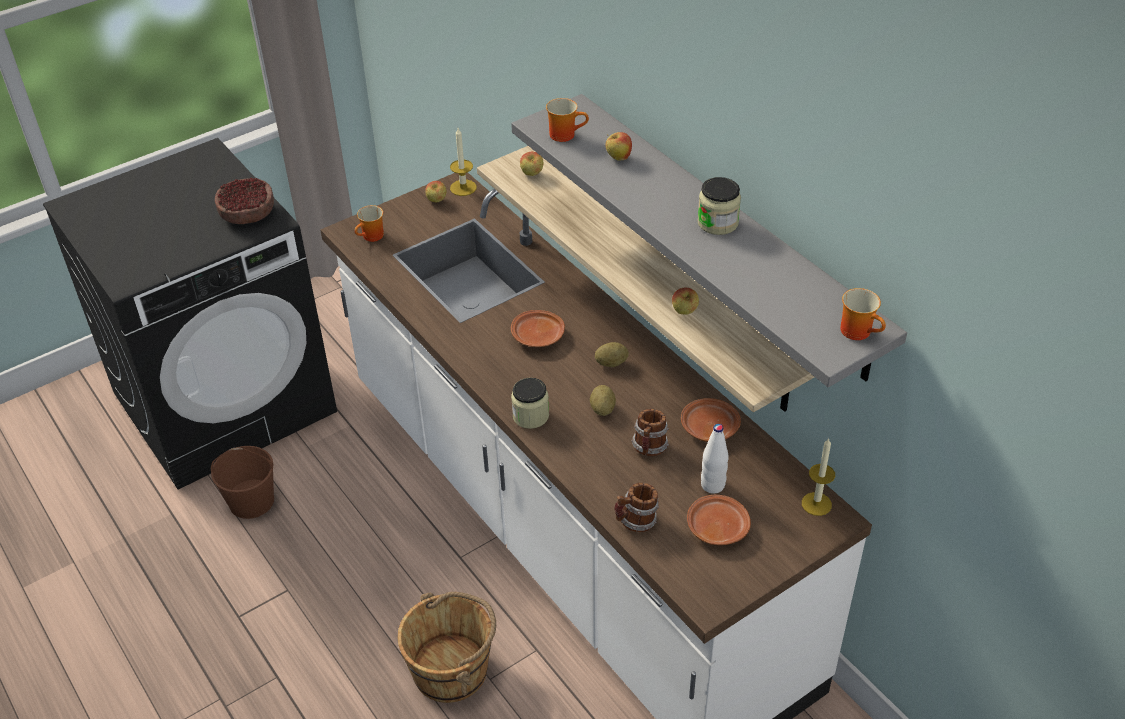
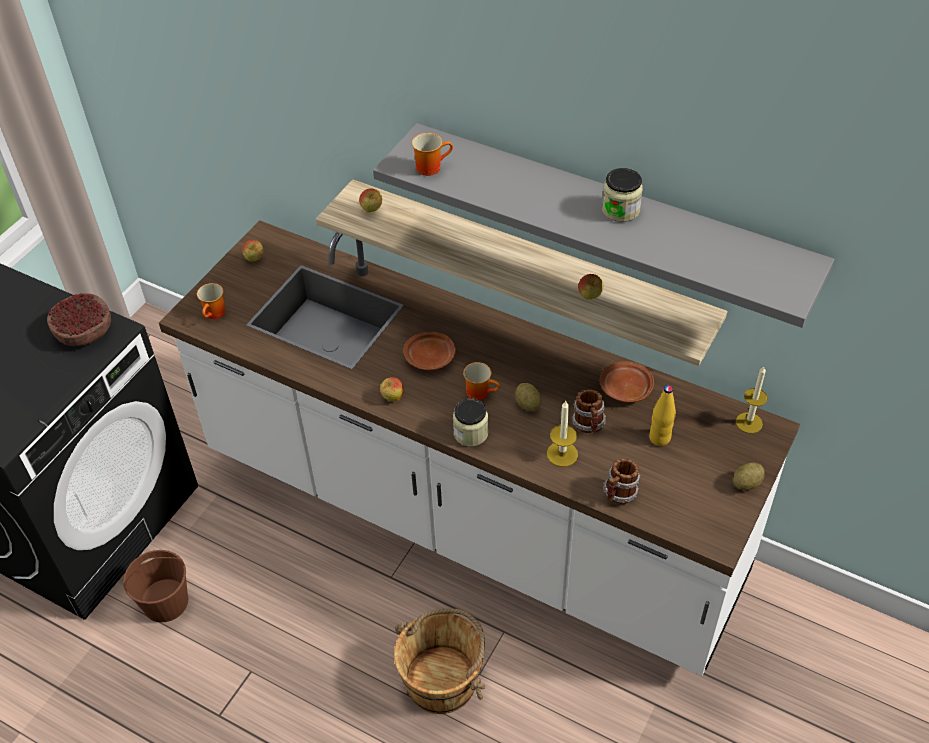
camera: 25 degrees left, 5 degrees up
(463, 187) = (271, 238): candle -> candle (562, 454)
(611, 363) = (509, 360): potato -> potato (746, 483)
(618, 158) = (494, 175): apple -> apple (392, 397)
(712, 485) = (659, 438): white bottle -> yellow bottle
(716, 527) = (685, 473): brown plate -> none
(860, 331) = (799, 270): mug -> mug (481, 391)

